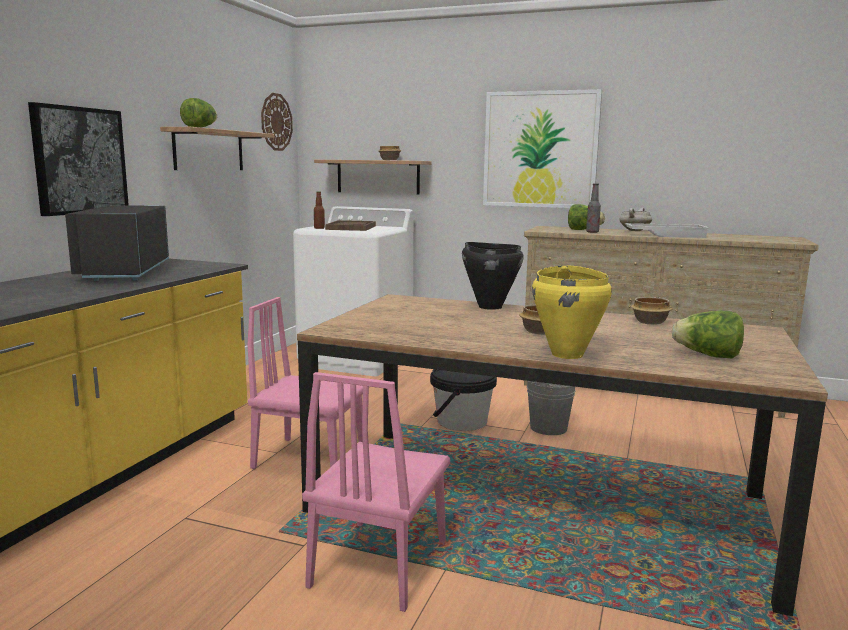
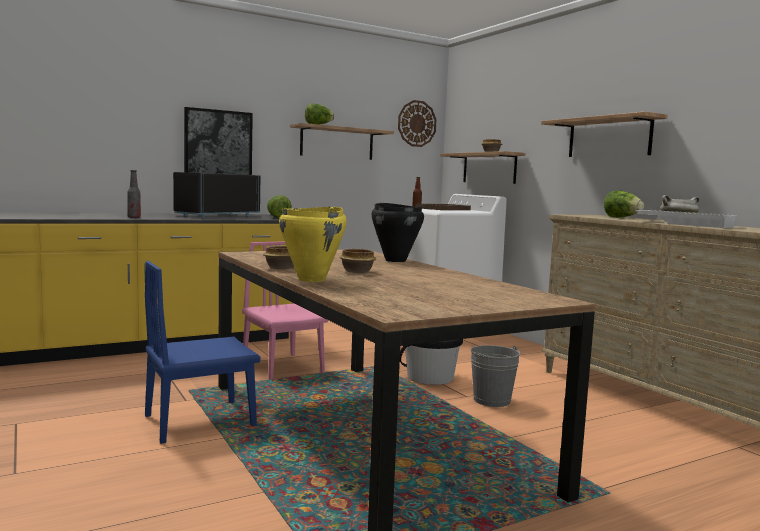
camera: 40 degrees right, 5 degrees down
(379, 563) = (200, 421): pink chair -> blue chair
(540, 150) = (609, 137): picture -> shelf
(592, 232) = (616, 218): bottle -> bottle (134, 217)
(651, 322) = (476, 282): bowl -> bowl (281, 268)
(708, 355) = (410, 297): lettuce -> lettuce (277, 217)

